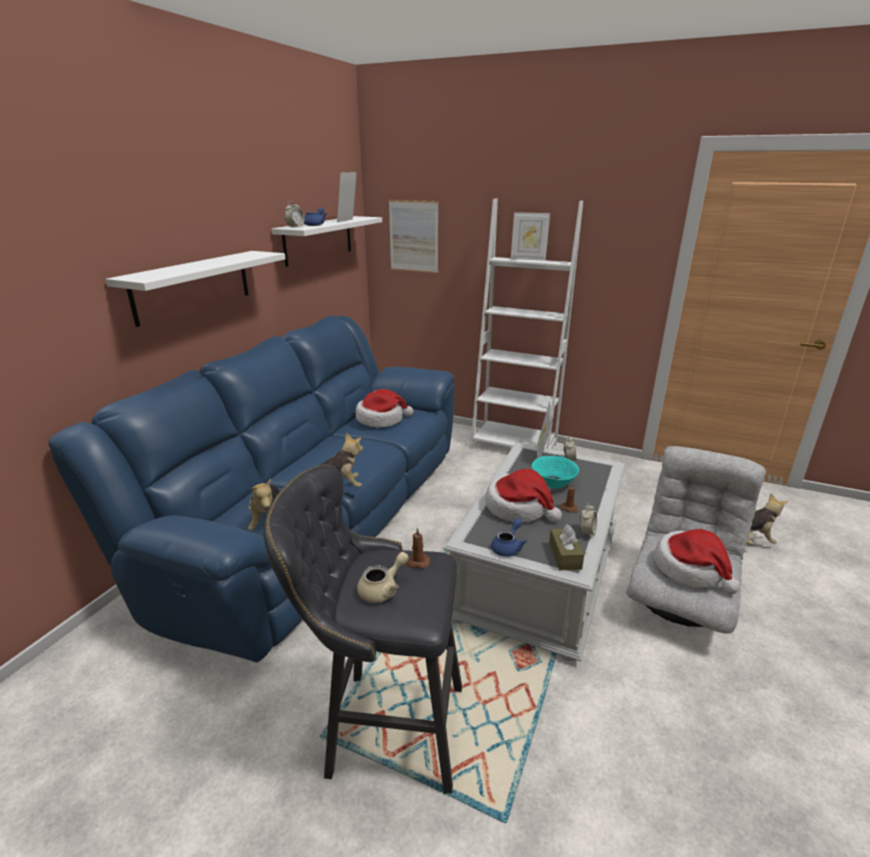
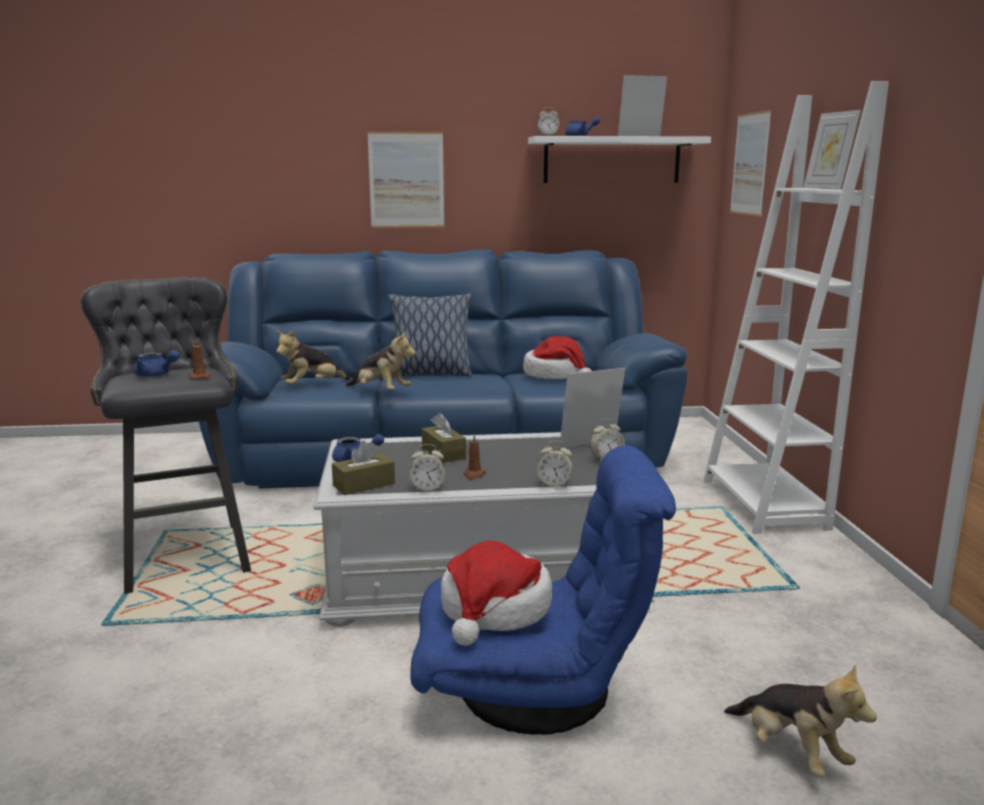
camera: 60 degrees right, 10 degrees down
(193, 286) = (406, 180): white shelf -> picture
(306, 459) = (430, 374): none -> pillow
(383, 589) = (156, 375): beige teapot -> blue teapot
(519, 507) = (443, 453): hat -> brown tissue box
(553, 483) = (528, 460): turquoise bowl -> none
(602, 488) = (554, 485): none -> alarm clock
(681, 597) = (532, 691): grey armchair -> blue armchair

